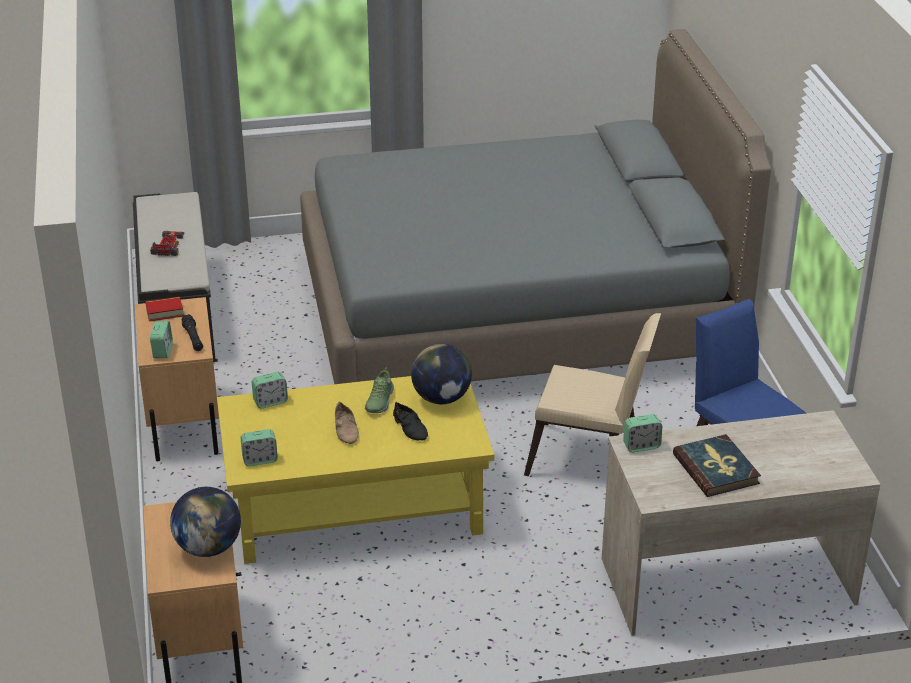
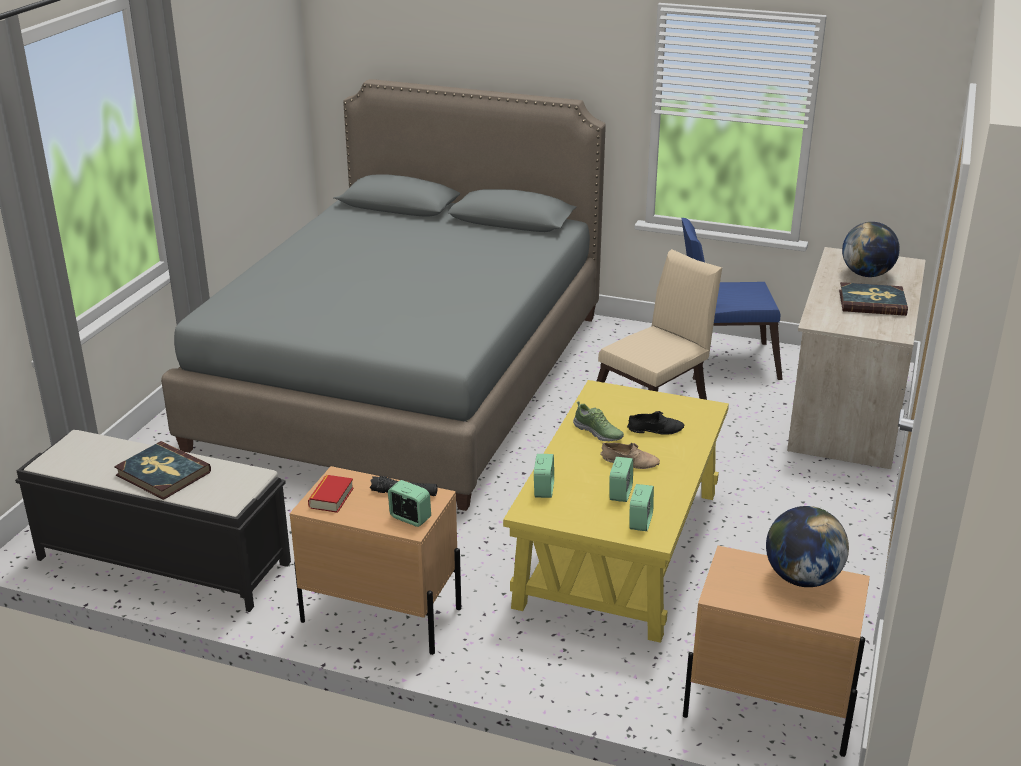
camera: 60 degrees left, 5 degrees down
(168, 245) = (163, 474): toy car -> book
(441, 398) = (622, 402): globe -> globe (867, 274)
(641, 446) = (821, 319): alarm clock -> alarm clock (620, 493)

